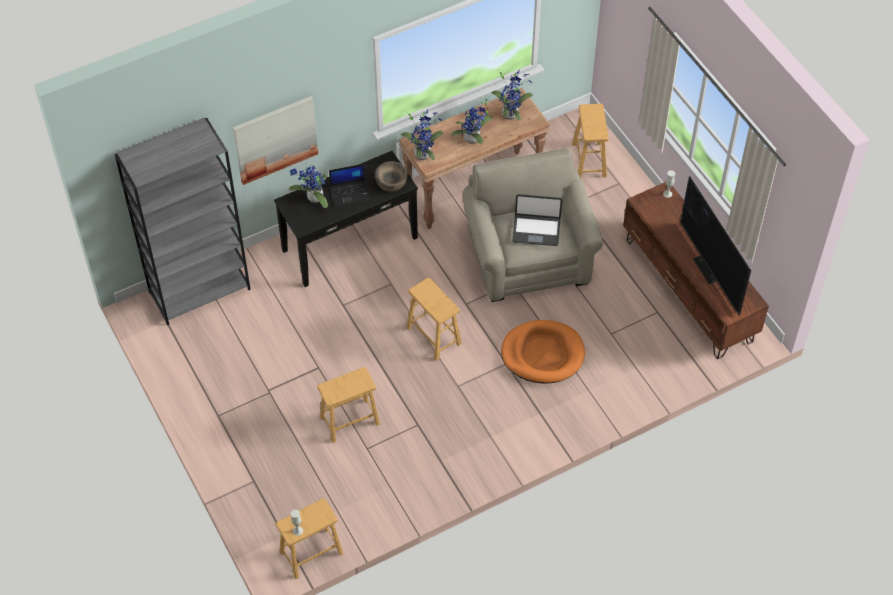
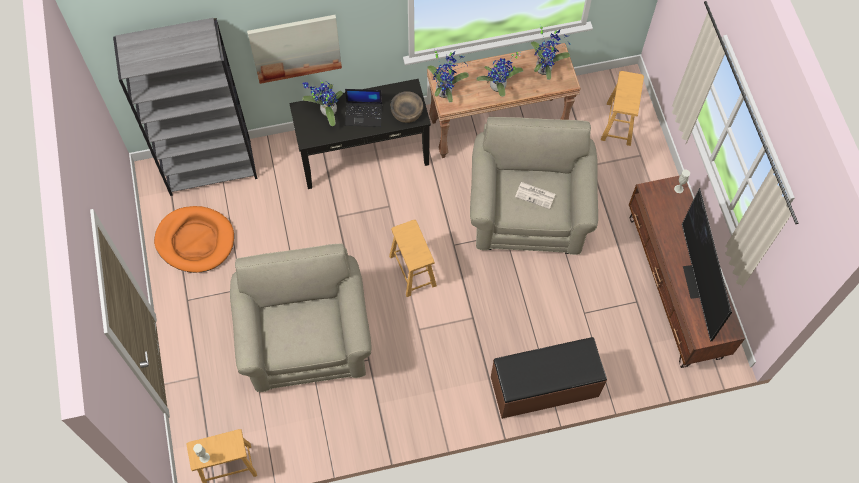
camera: 15 degrees right, 10 degrees up
(349, 420) = (306, 338): brown stool -> beige armchair
(536, 230) = (535, 195): laptop -> newspaper
(542, 354) = (511, 317): orange dog bed -> orange dog bed (195, 240)
(595, 407) = (544, 387): none -> brown bench

